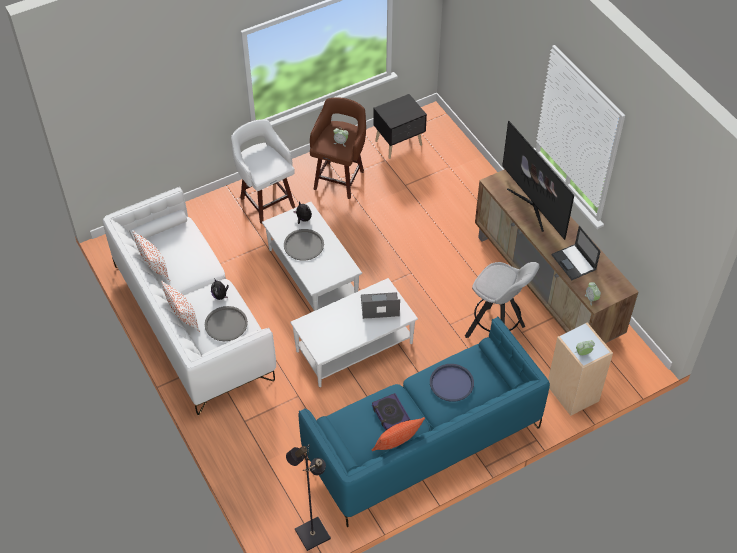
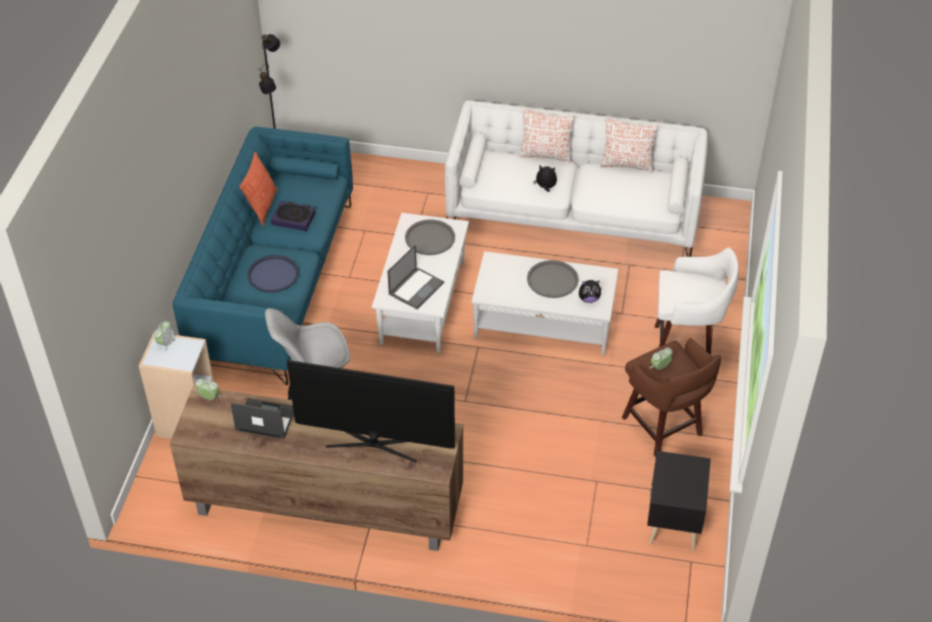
camera: 130 degrees right, 5 degrees down
(226, 324) = (507, 174): grey tray -> grey tray (430, 238)

